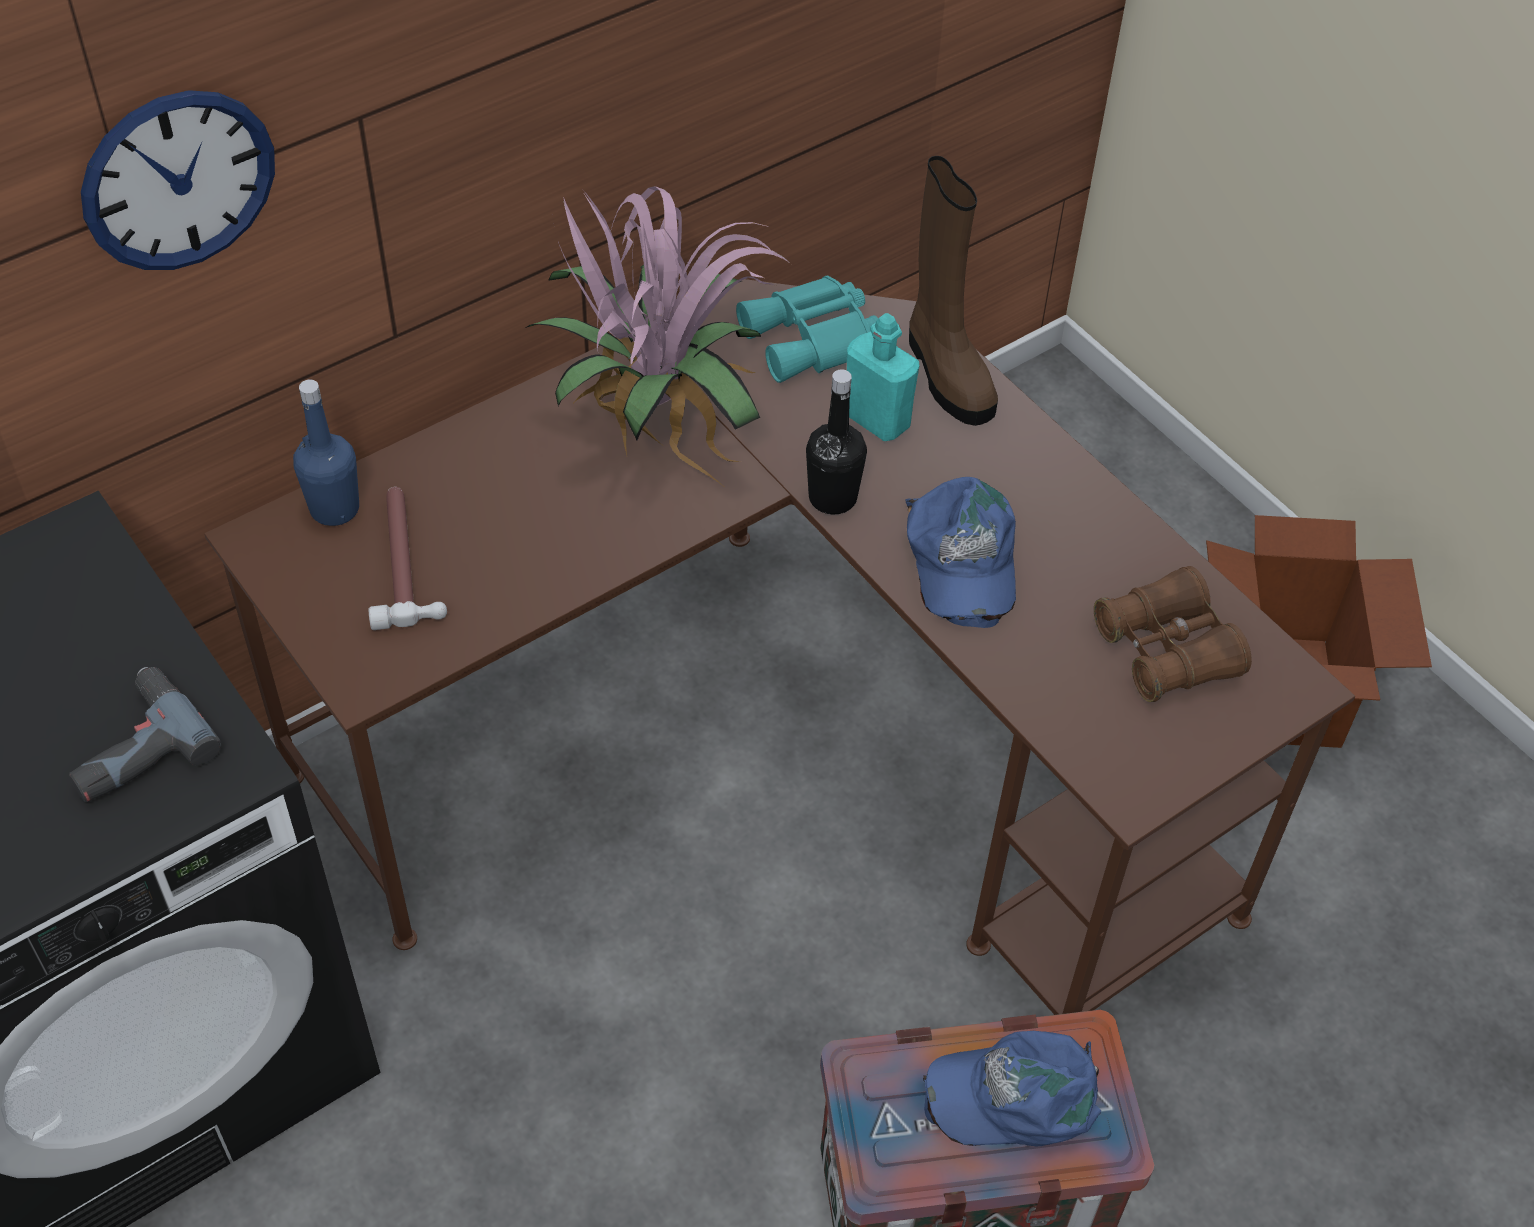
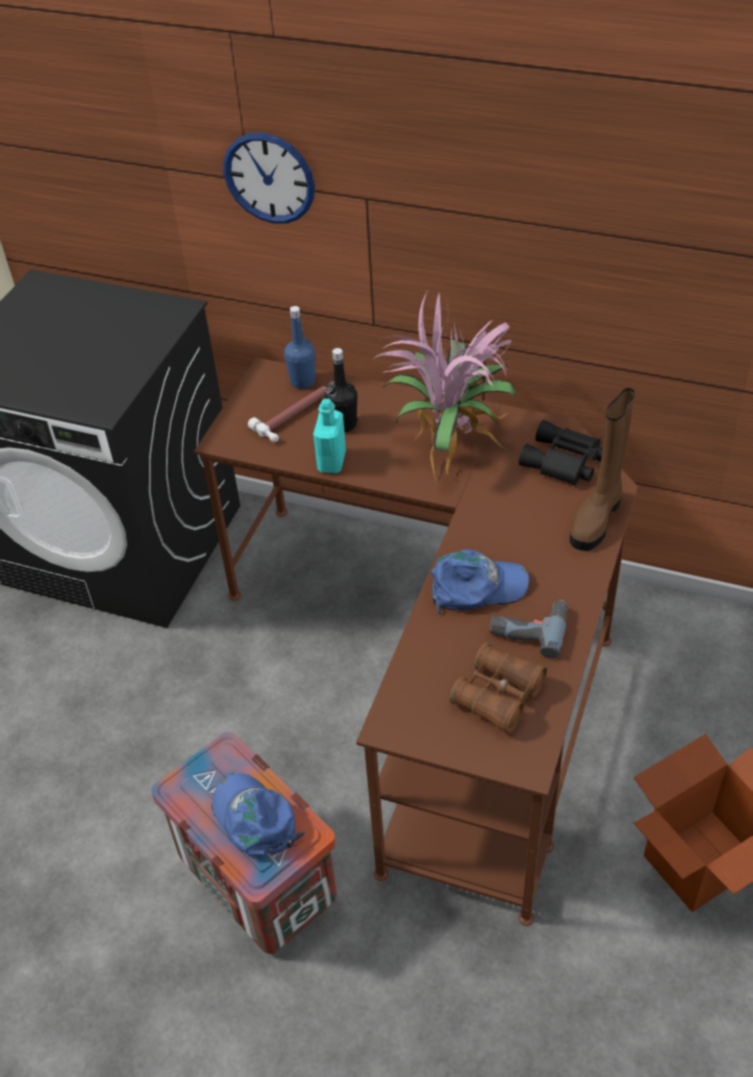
camera: 60 degrees right, 5 degrees down
(132, 746) = (92, 380): power drill -> power drill (529, 627)
(814, 340) = (563, 462): turquoise binoculars -> black binoculars
(832, 497) = (469, 522): black bottle -> black bottle (343, 424)
(877, 420) = (536, 510): turquoise bottle -> turquoise bottle (331, 461)
(960, 560) = (477, 587): blue cap -> blue cap turned 150 degrees counterclockwise

